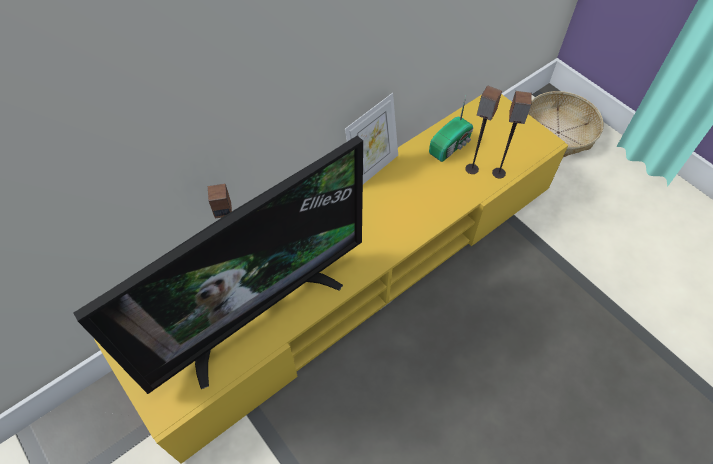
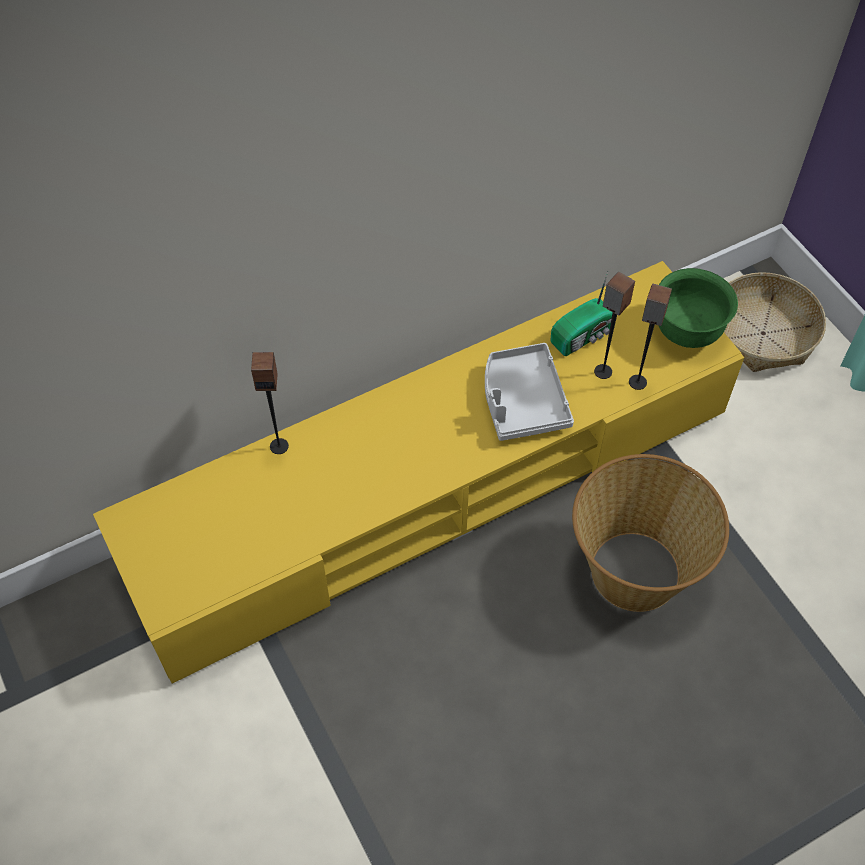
camera: 10 degrees right, 0 degrees up
(258, 312) = (291, 513): television -> none
(372, 168) = (470, 352): picture frame -> none
(418, 198) = (522, 401): none -> grey tray
(515, 310) = (635, 569): none -> basket
(524, 132) = (687, 331): none -> green bowl

